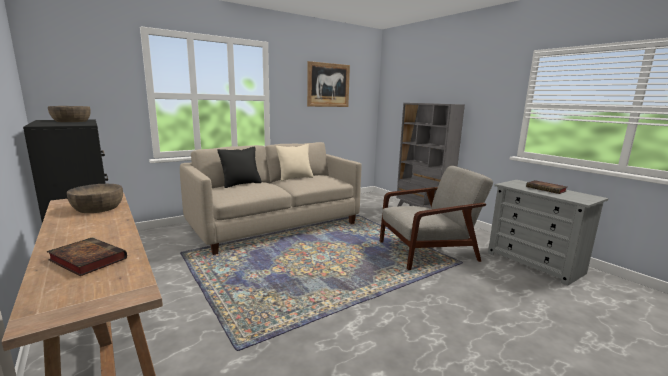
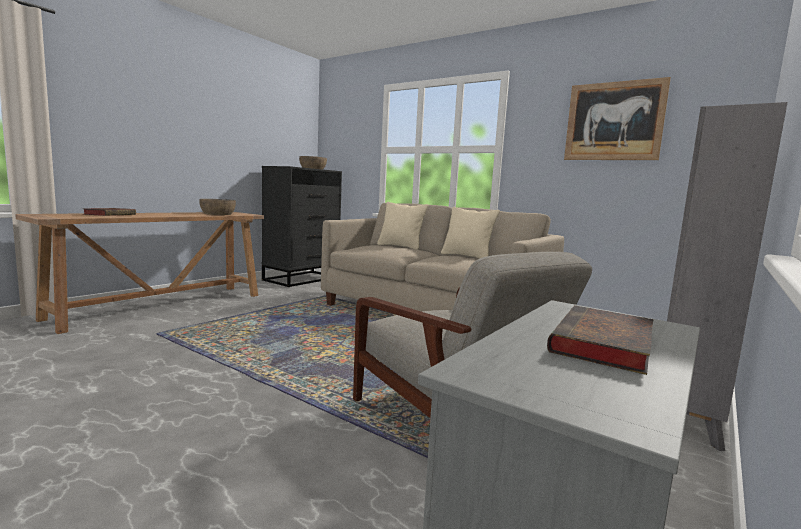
camera: 70 degrees right, 5 degrees down
(241, 184) = (400, 246): black pillow -> beige pillow

